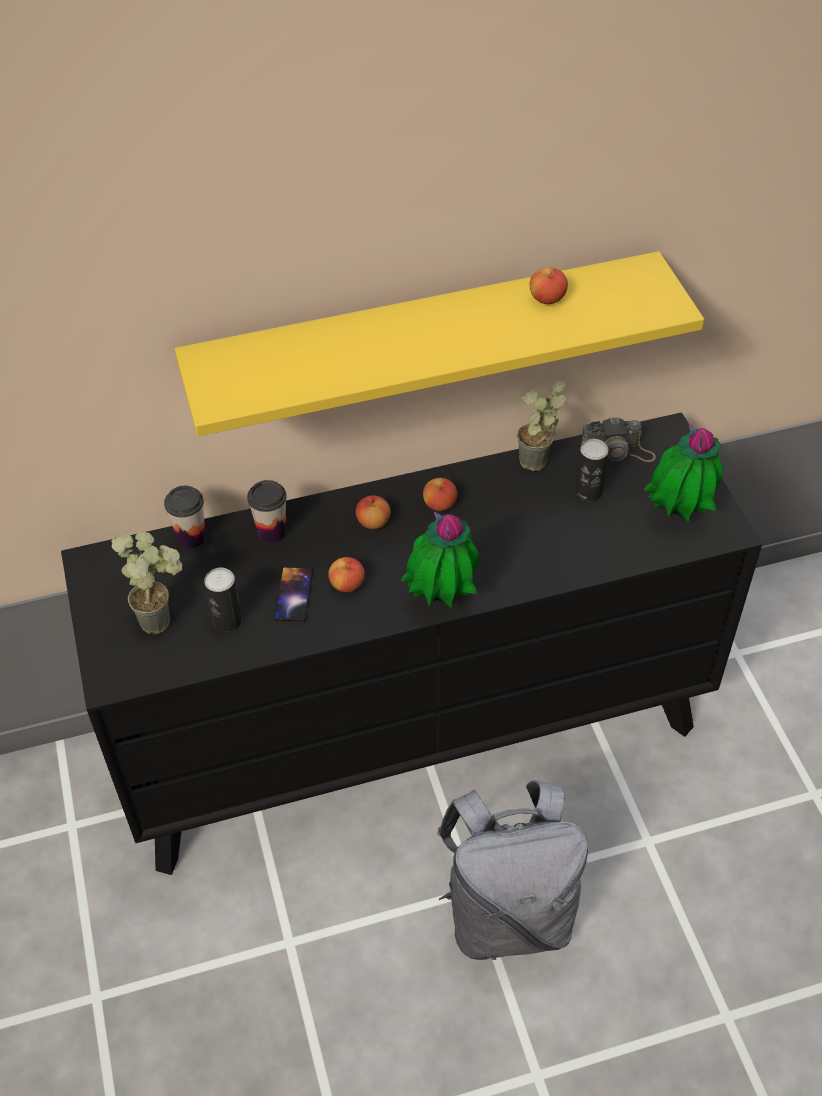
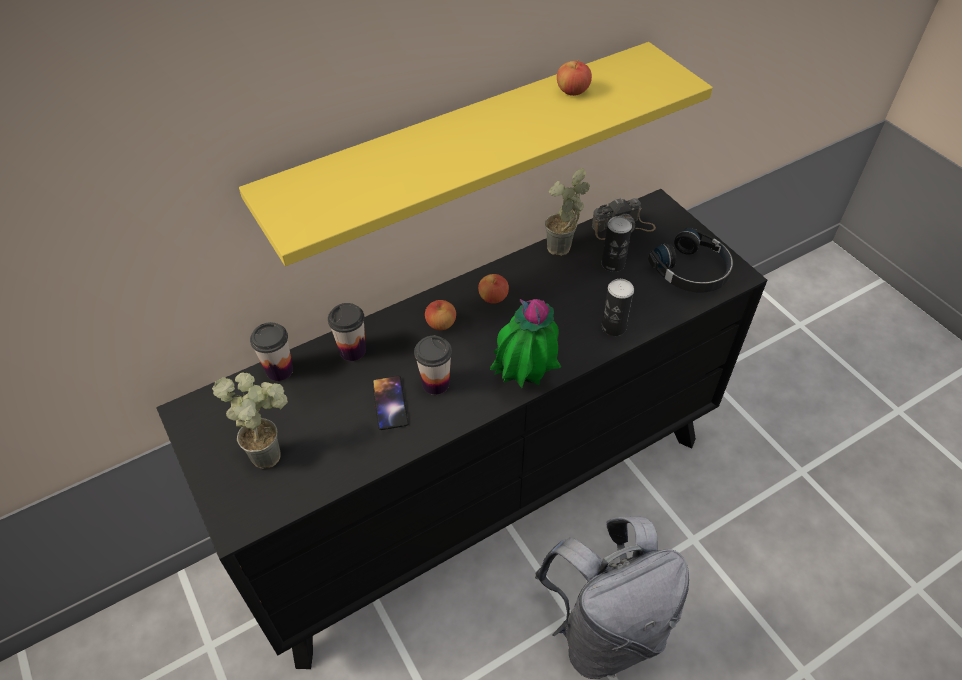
camera: 15 degrees left, 0 degrees up
(227, 620) = (335, 440): can -> can (613, 327)
(347, 584) = (435, 383): apple -> cup
(677, 517) = (692, 271): potted plant -> black headphones

